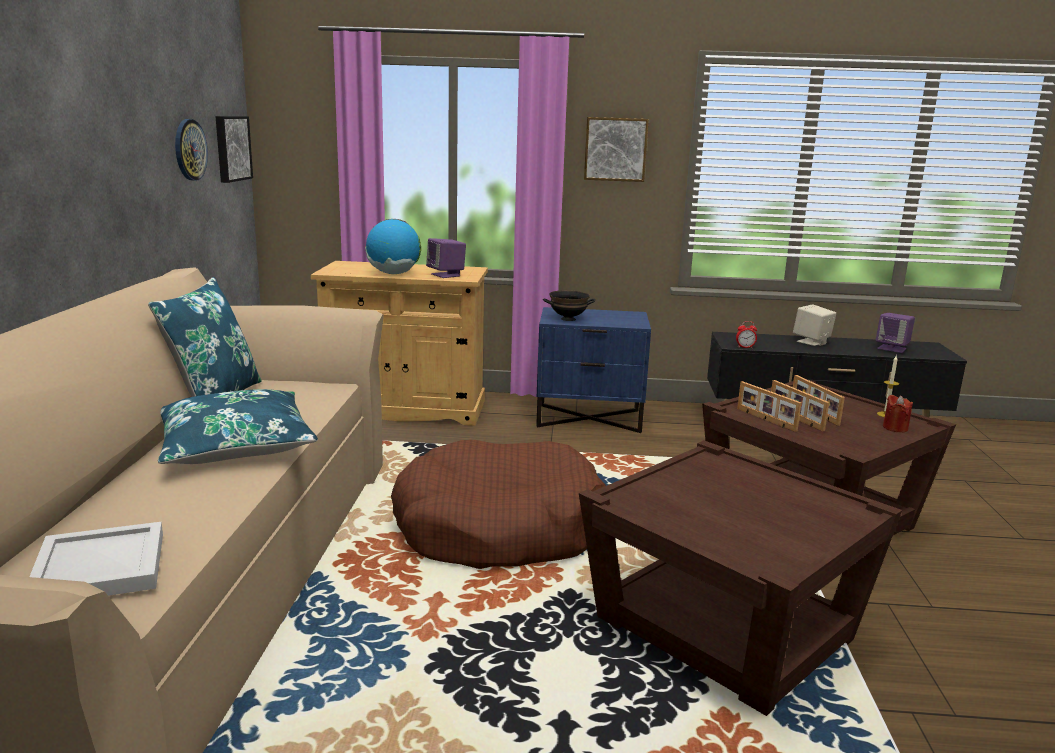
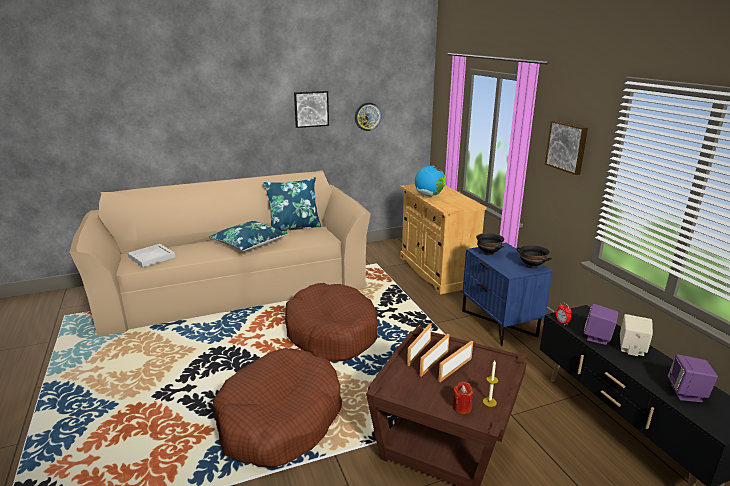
camera: 65 degrees right, 5 degrees up
(231, 148) = (409, 115): picture -> picture (311, 109)
(446, 275) = (446, 204): purple speaker -> purple speaker (598, 337)
(627, 314) = (532, 266): none -> black bowl
(722, 629) = (280, 419): brown side table -> brown dog bed

